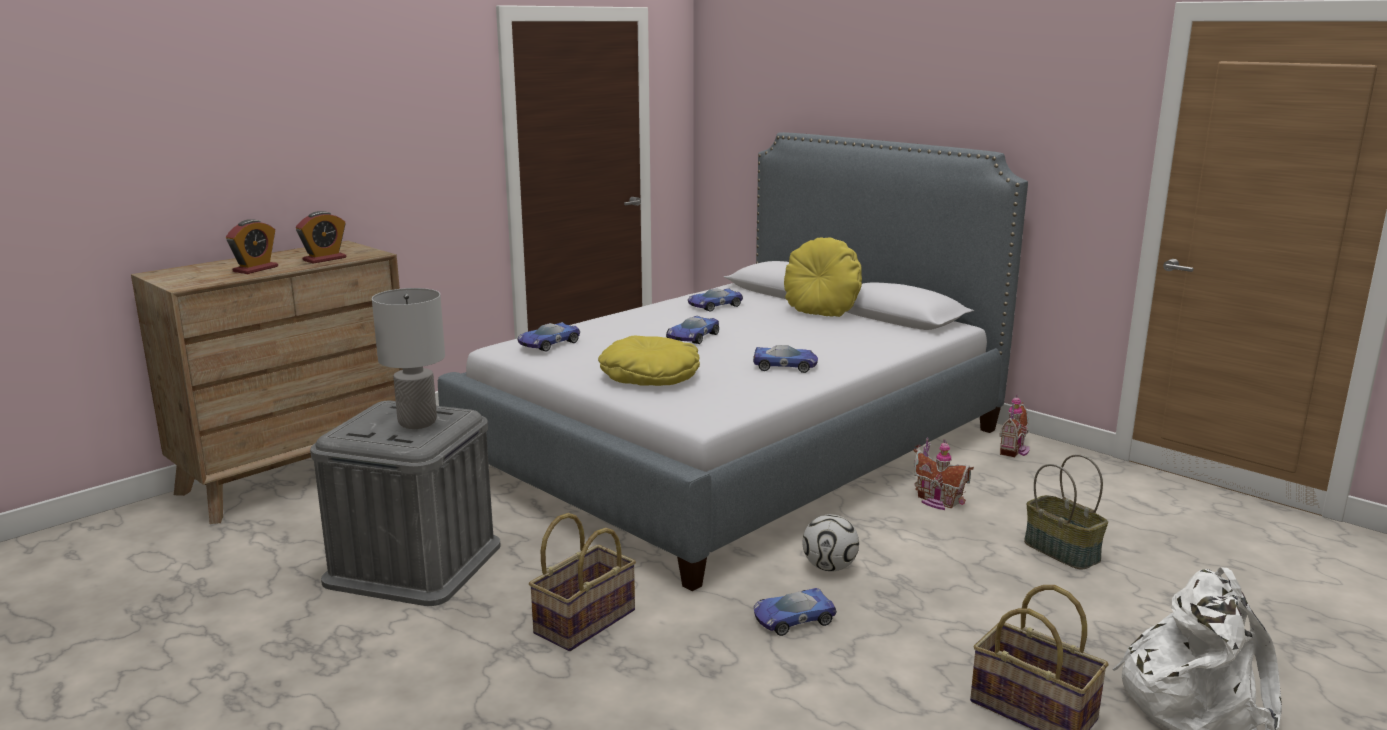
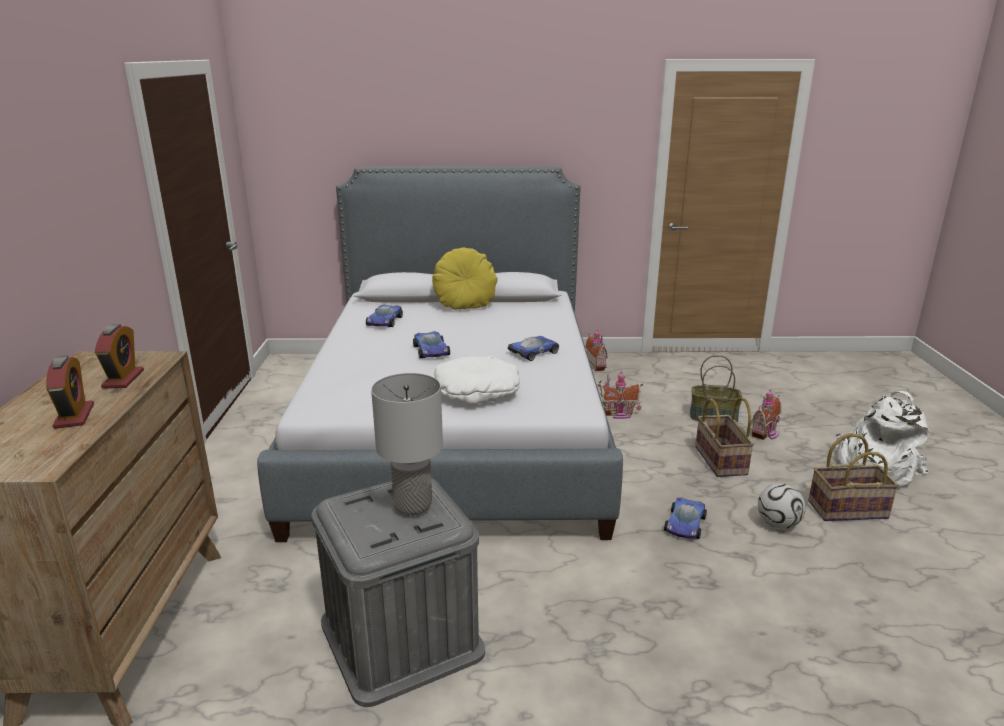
camera: 45 degrees left, 5 degrees up
(548, 343) = (344, 393): toy car -> none
(584, 621) = (594, 600): basket -> basket (719, 460)
(651, 376) = (476, 391): yellow pillow -> white pillow
(829, 567) = (644, 482): football -> football (778, 524)
(1101, 596) = (766, 434): none -> toy house

